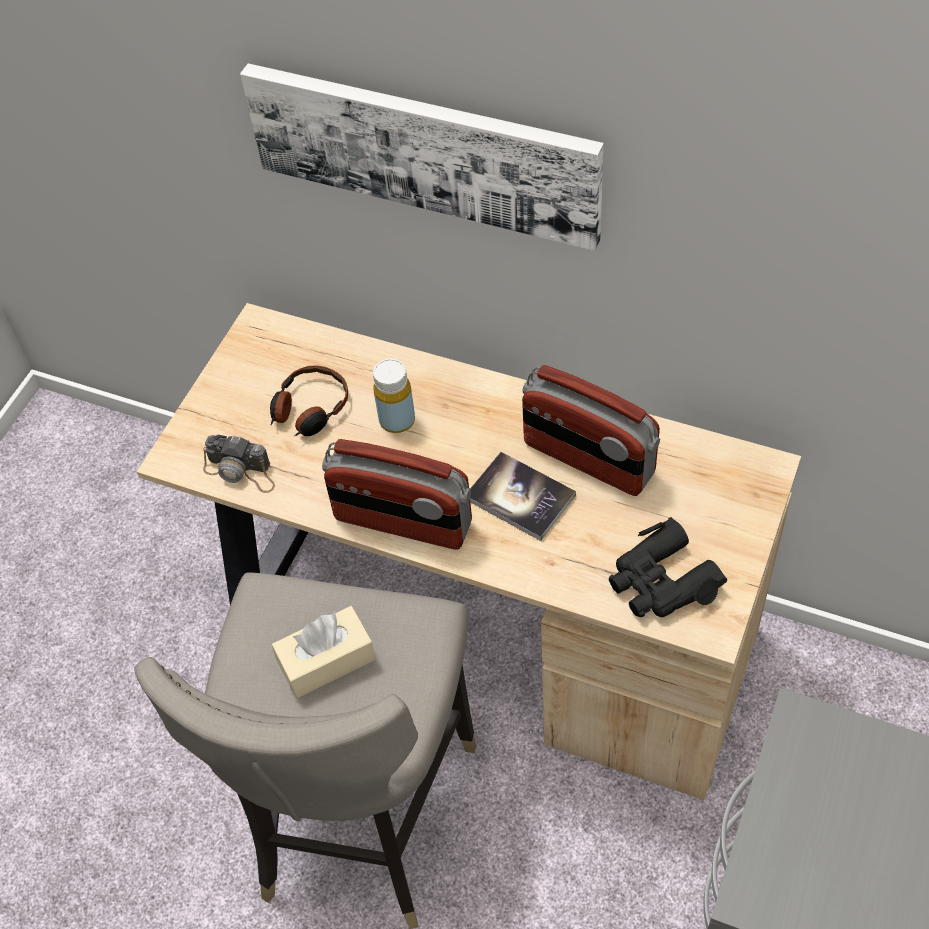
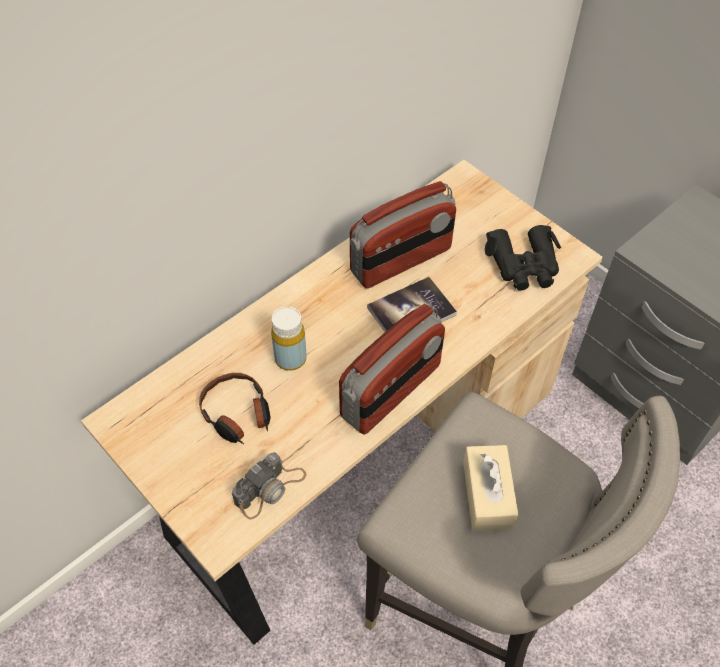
camera: 70 degrees left, 0 degrees up
(424, 150) = (208, 129): picture -> none

